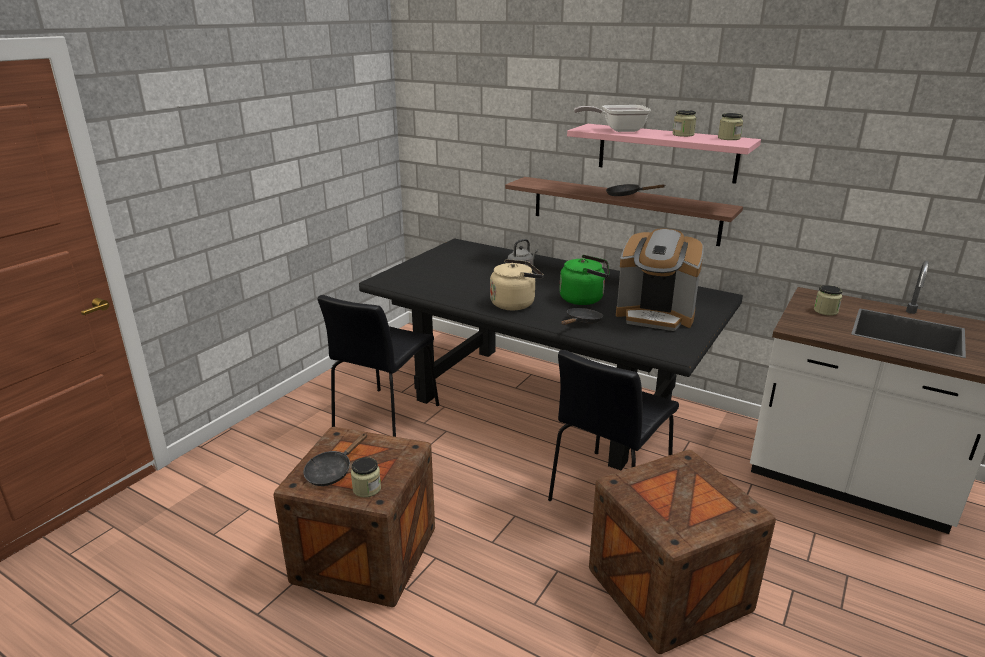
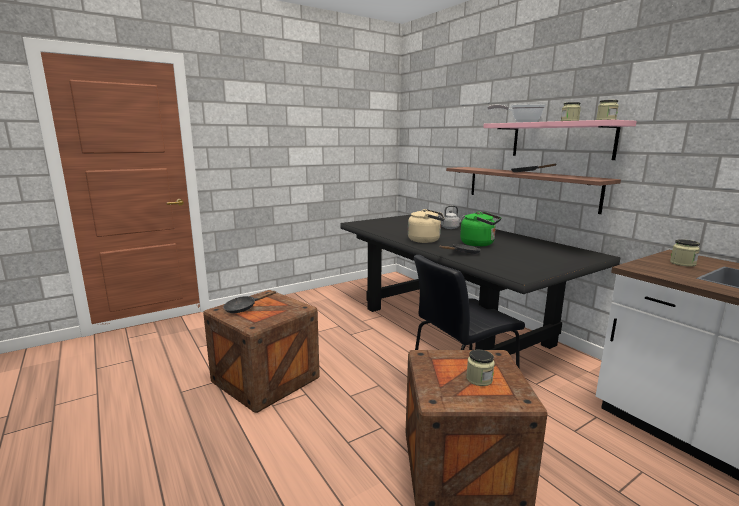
camera: 25 degrees right, 10 degrees down
(367, 489) = (252, 320): jar -> jar (479, 379)
(384, 419) = (339, 314): black chair -> none
(655, 316) = (526, 257): coffee machine -> none

